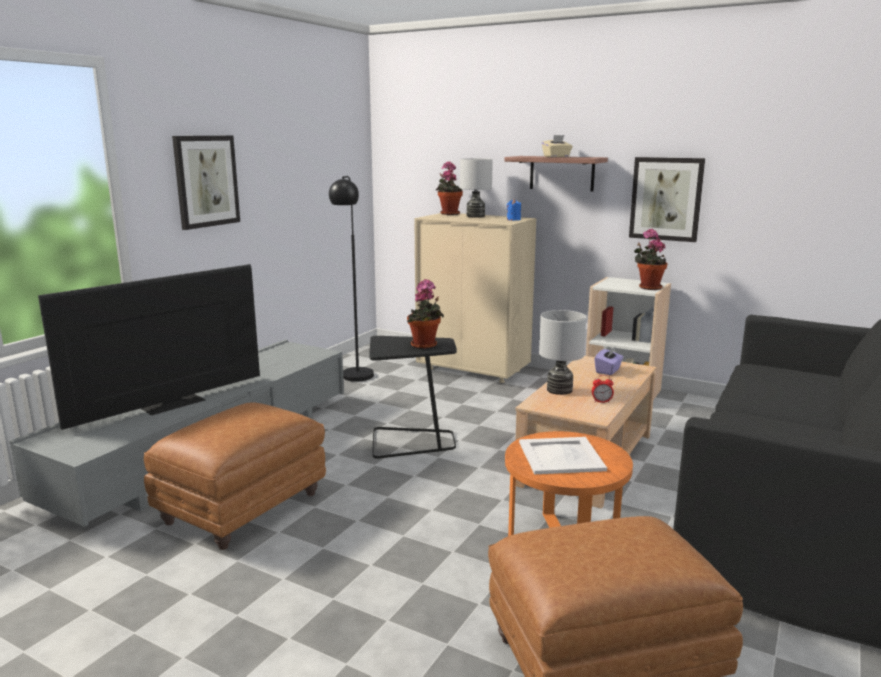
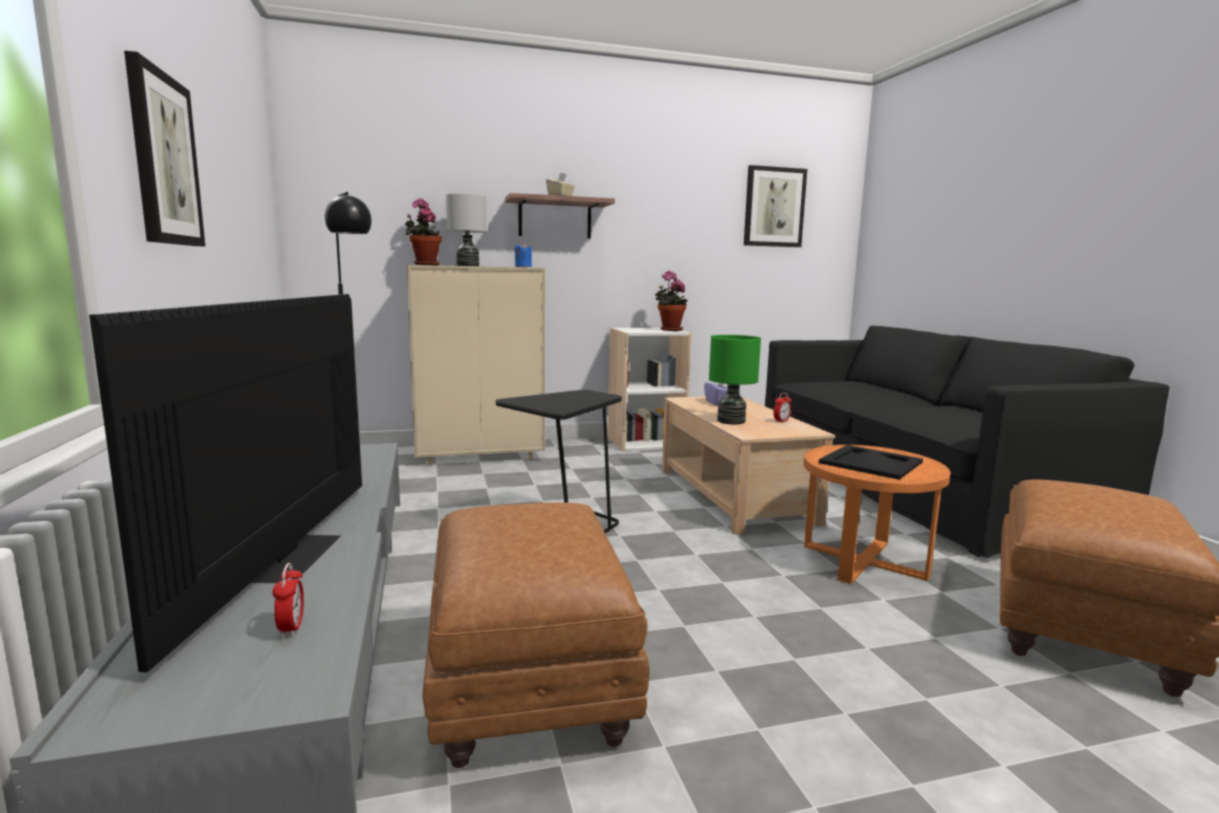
camera: 45 degrees left, 5 degrees down
(118, 432) = (291, 628): none -> alarm clock
(425, 346) = (584, 398): potted plant -> none
(559, 390) = (731, 421): grey table lamp -> green table lamp
(561, 455) = (870, 462): white tray -> black tray
(666, 199) = (661, 245): picture -> picture (774, 207)

